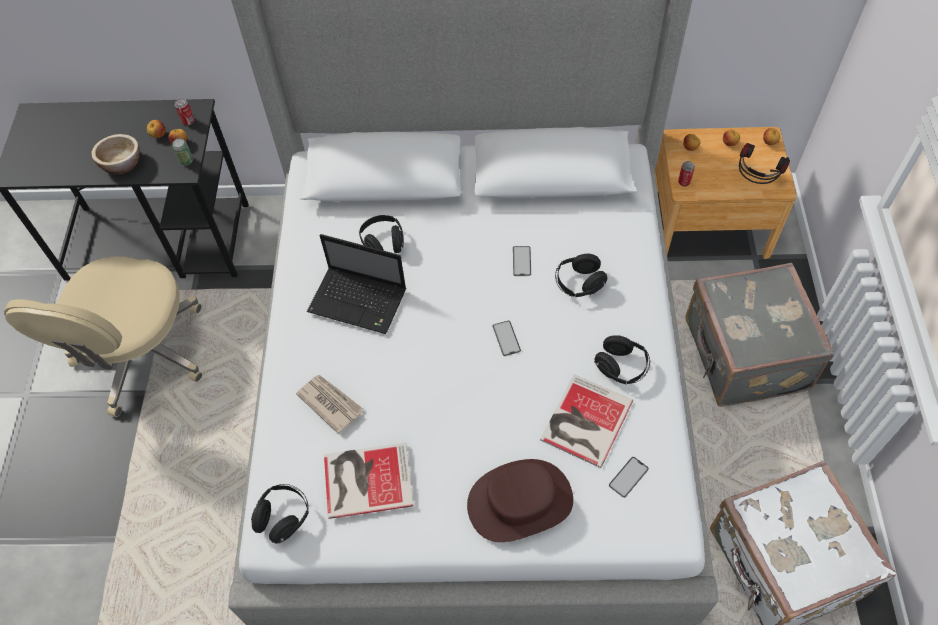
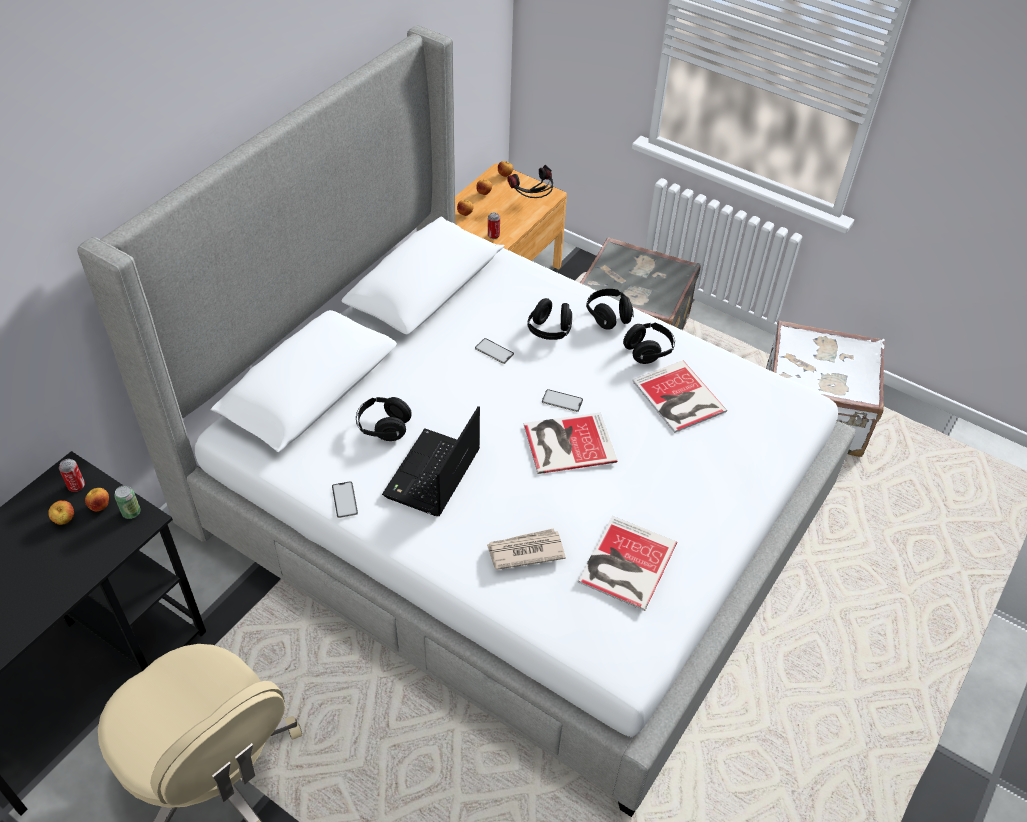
camera: 60 degrees left, 10 degrees down
(122, 163) = (65, 571): bowl -> none
(283, 517) = (616, 647): black headphones -> black headphones (608, 316)
(359, 301) = (432, 476): laptop -> laptop turned 150 degrees clockwise
(463, 367) = (566, 442): none -> book
(520, 501) = (720, 474): brown hat -> none
(628, 477) = (745, 401): phone -> phone (344, 499)

